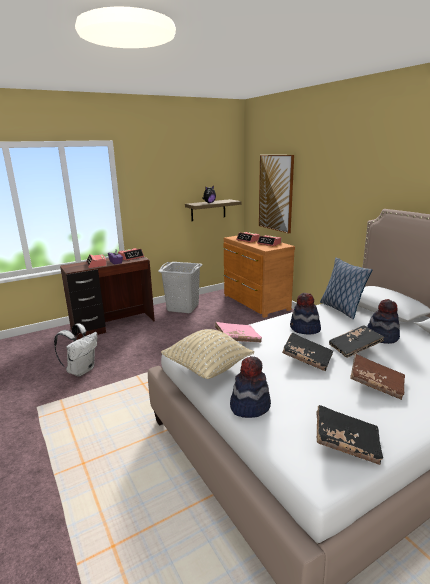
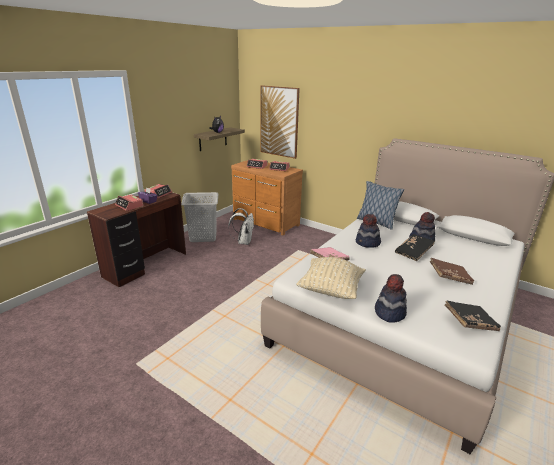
camera: 25 degrees left, 5 degrees up
(81, 370) = (151, 317): white backpack -> white backpack (243, 242)
(307, 359) = (392, 267): black book -> none

